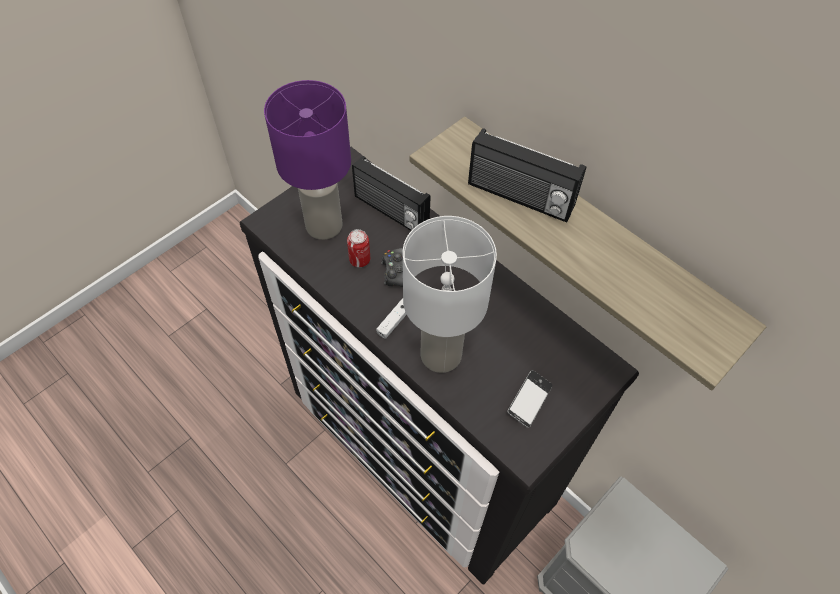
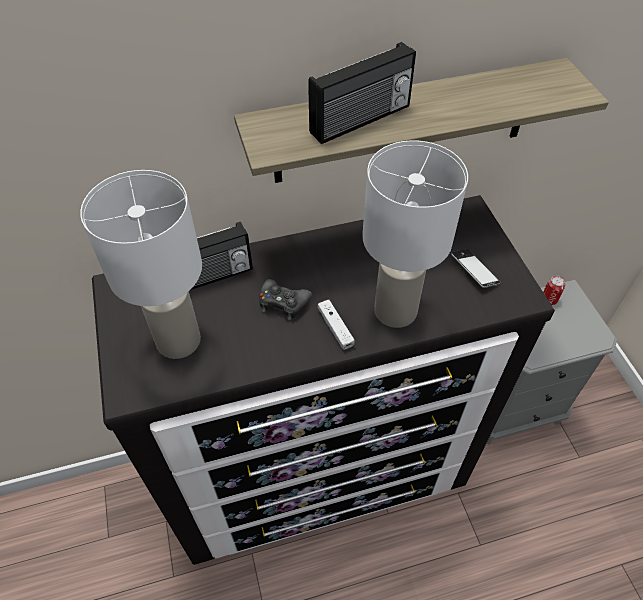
camera: 60 degrees left, 5 degrees down
(324, 225) = (177, 340): purple table lamp -> white table lamp
(359, 260) = (245, 328): can -> can (549, 299)

